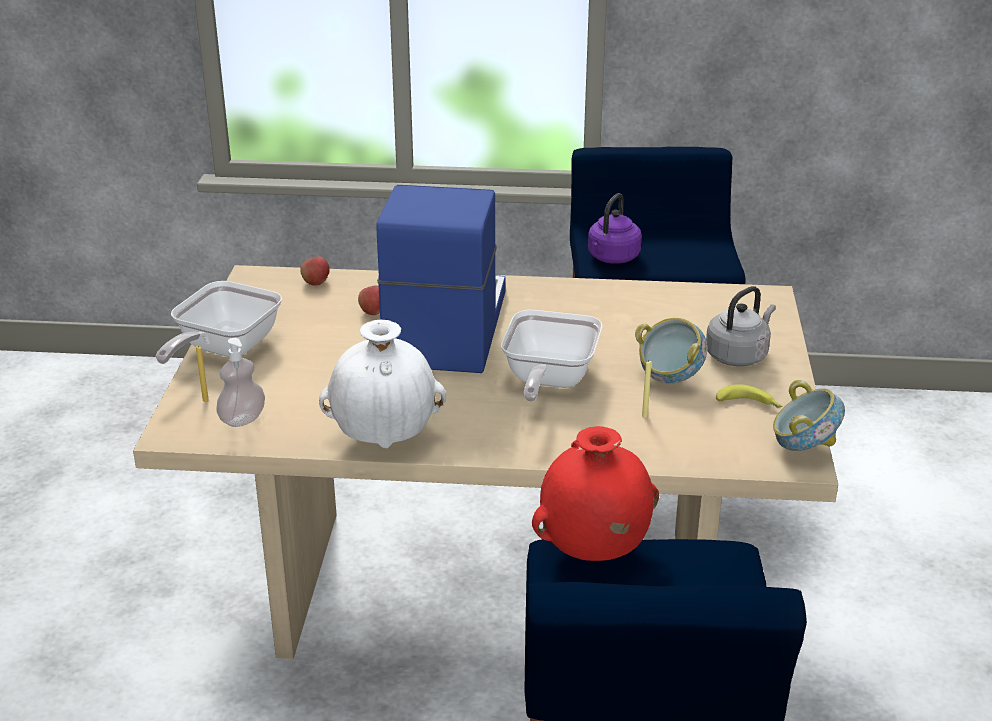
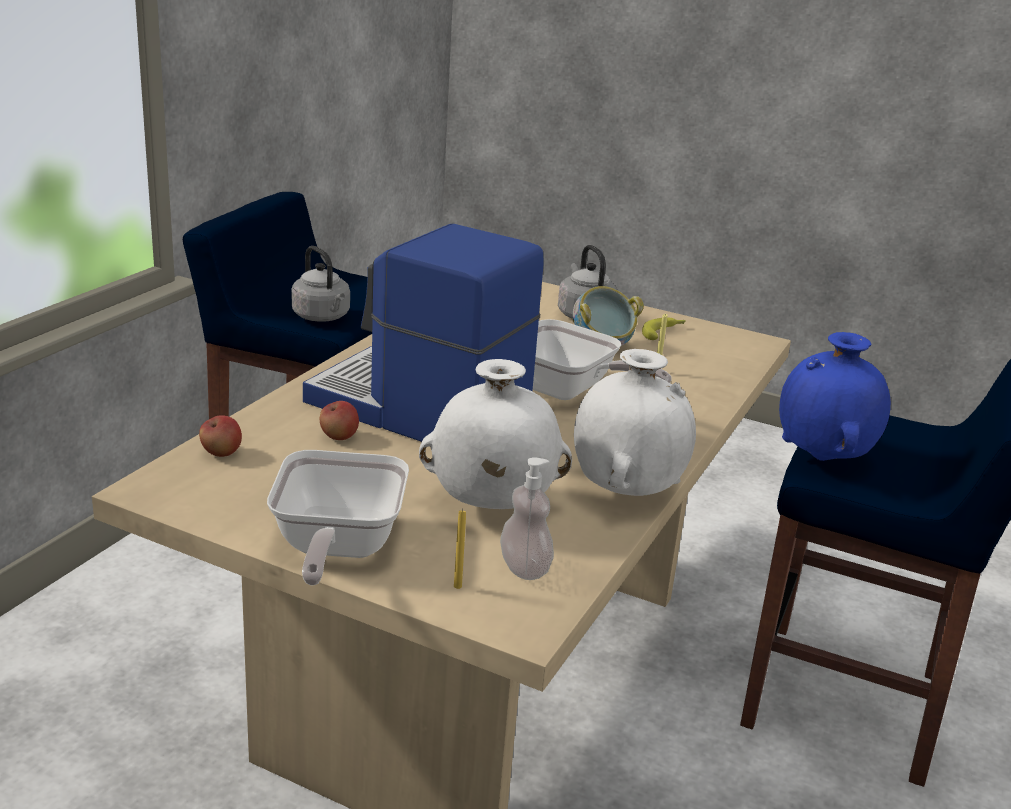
camera: 70 degrees left, 5 degrees down
(223, 350) = (335, 549): frying pan -> frying pan turned 45 degrees clockwise
(317, 389) = (490, 507): none -> white vase
(593, 552) = (822, 458): red vase -> blue vase
(612, 258) = (322, 317): purple kettle -> grey kettle
(803, 448) = (739, 335): bowl -> none

